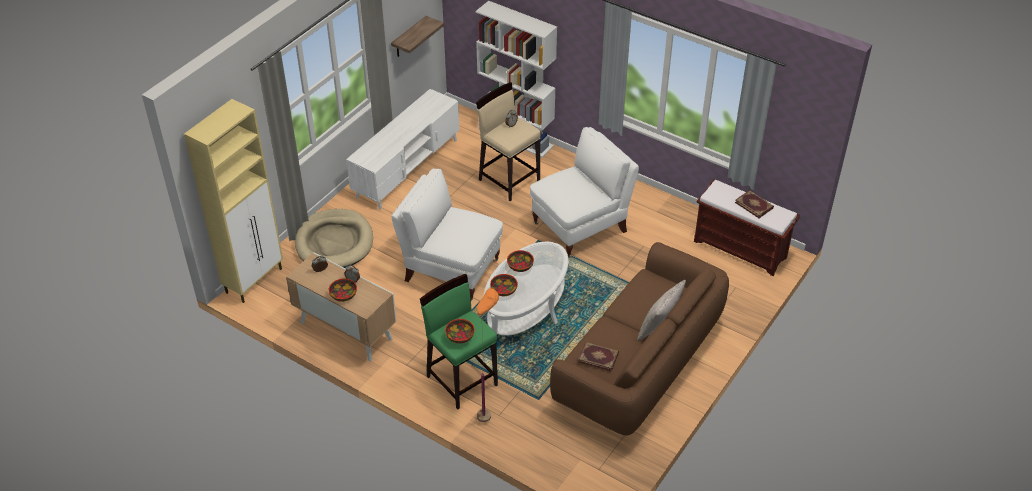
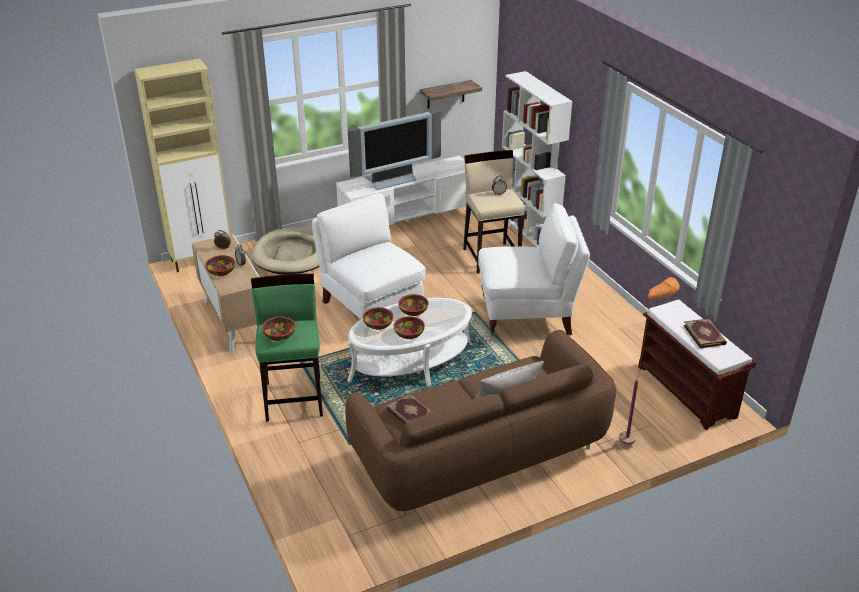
camera: 30 degrees right, 10 degrees down
(394, 138) = (392, 180): none -> television
(488, 409) = (293, 433): orange floor lamp -> orange floor lamp (635, 436)
(535, 289) = (409, 334): none -> bowl

